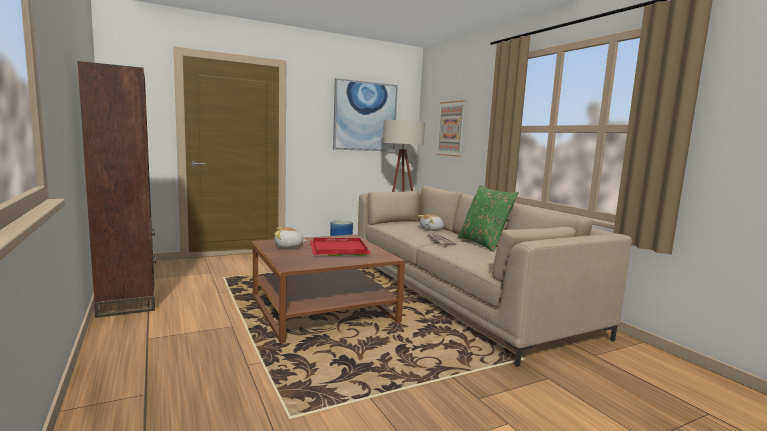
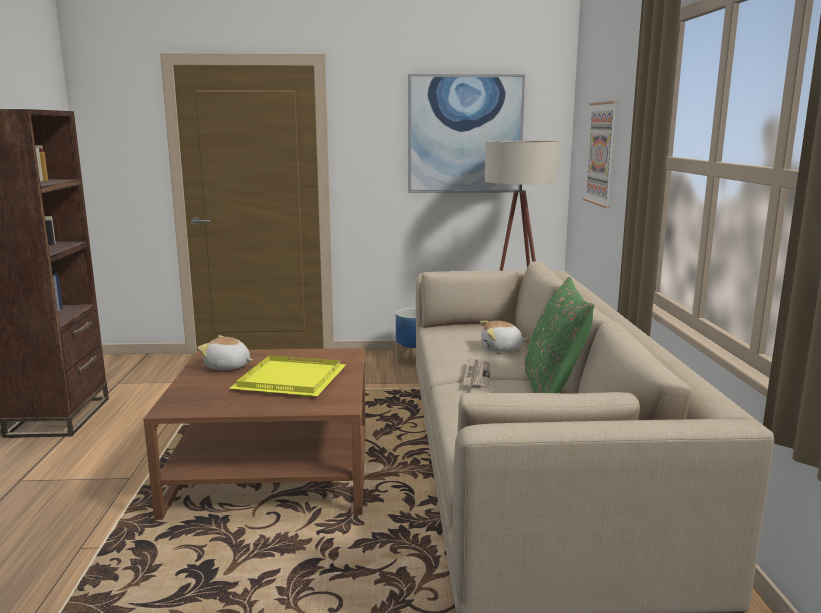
camera: 25 degrees right, 5 degrees up
(338, 249) = (289, 379): red tray -> yellow tray

